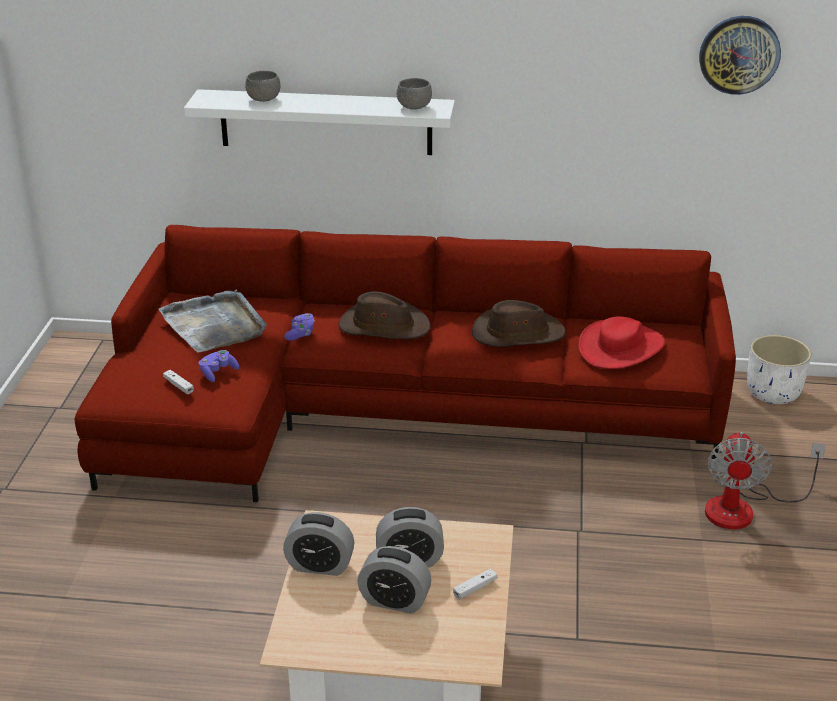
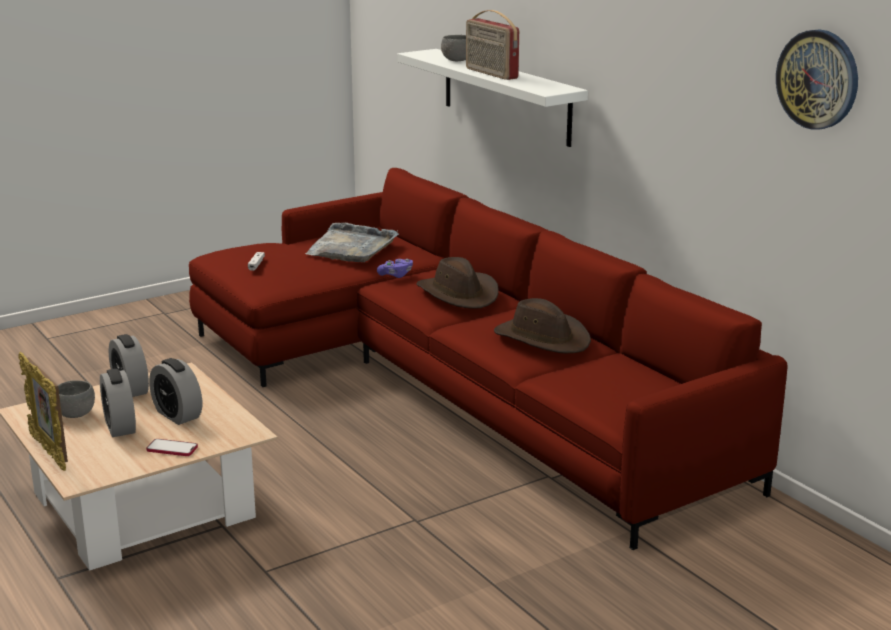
camera: 50 degrees right, 10 degrees down
(218, 372) = (293, 268): purple game controller -> none
(338, 106) = (490, 73): none -> radio
(400, 662) = (49, 452): none -> picture frame
(414, 107) = (541, 86): grey bowl -> grey bowl (75, 414)
(475, 588) = (172, 449): white game controller -> phone
(621, 347) = (603, 382): red hat -> none
(743, 508) = (579, 590): fan -> none
(773, 393) = (814, 542): white planter -> none

